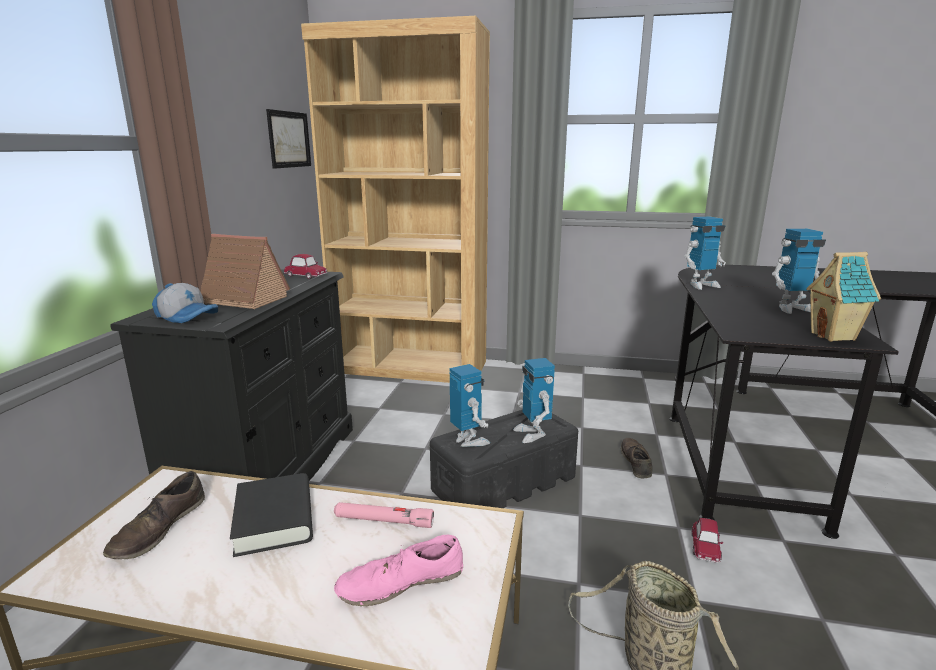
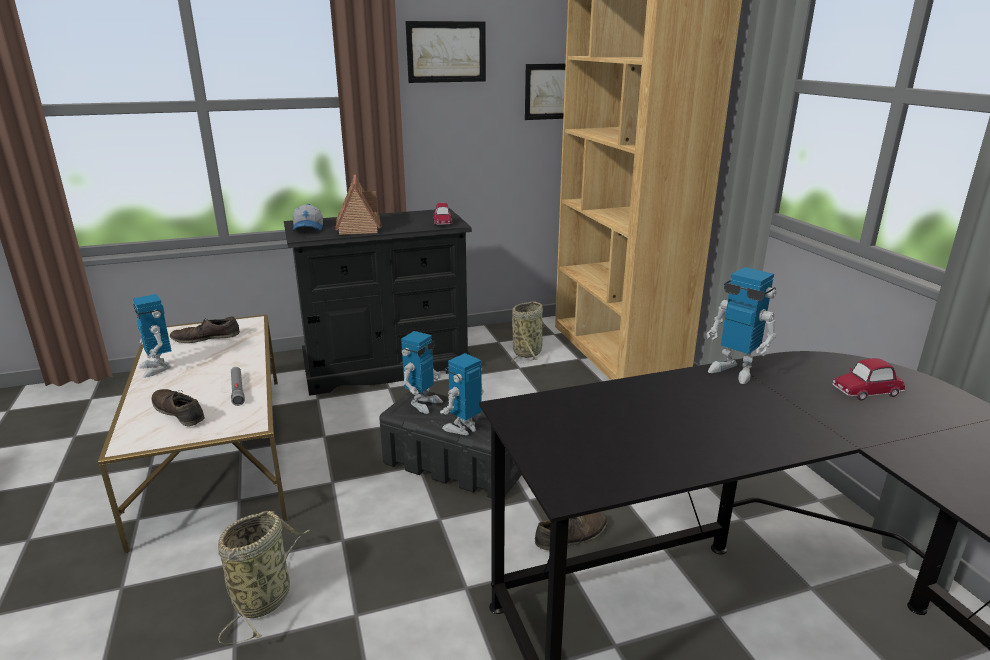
camera: 60 degrees right, 5 degrees up
(209, 87) = (446, 52): none -> picture
(274, 520) = (225, 360): black book -> none
(358, 396) = (528, 352): none -> basket
(383, 521) = (237, 389): pink flashlight -> grey flashlight
(401, 582) = (179, 412): pink shoe -> brown shoe
(705, 547) = (444, 612): toy car -> toy car (866, 391)
(792, 308) = (691, 438): toy robot -> toy robot (158, 368)
(834, 336) = (571, 469): toy house -> none

